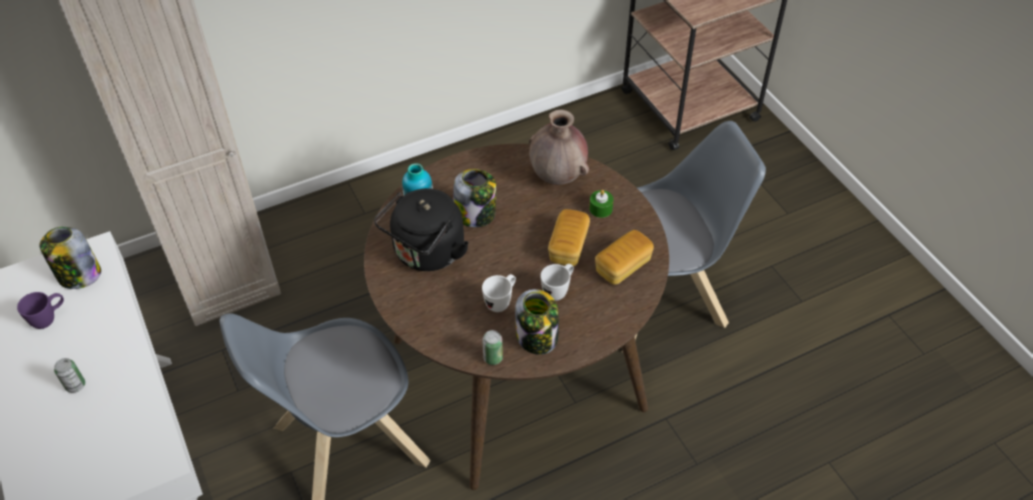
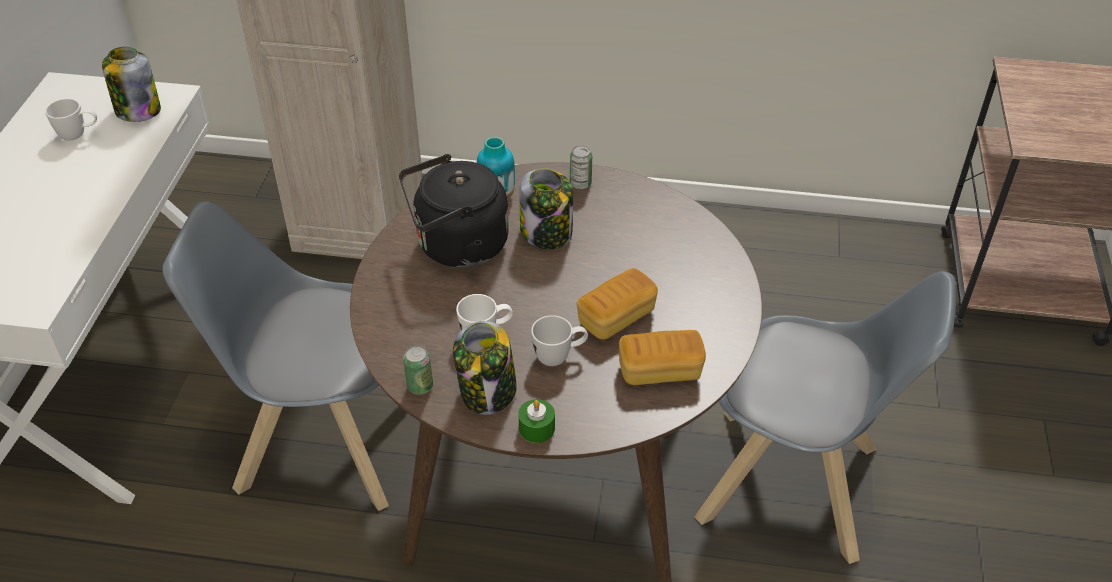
camera: 35 degrees right, 5 degrees down
(49, 318) = (79, 135): purple mug -> white mug
(75, 385) = (40, 201): can -> can (580, 184)
(558, 177) = (676, 239): brown vase -> none
(600, 209) = (694, 296): green candle -> green candle (536, 428)

